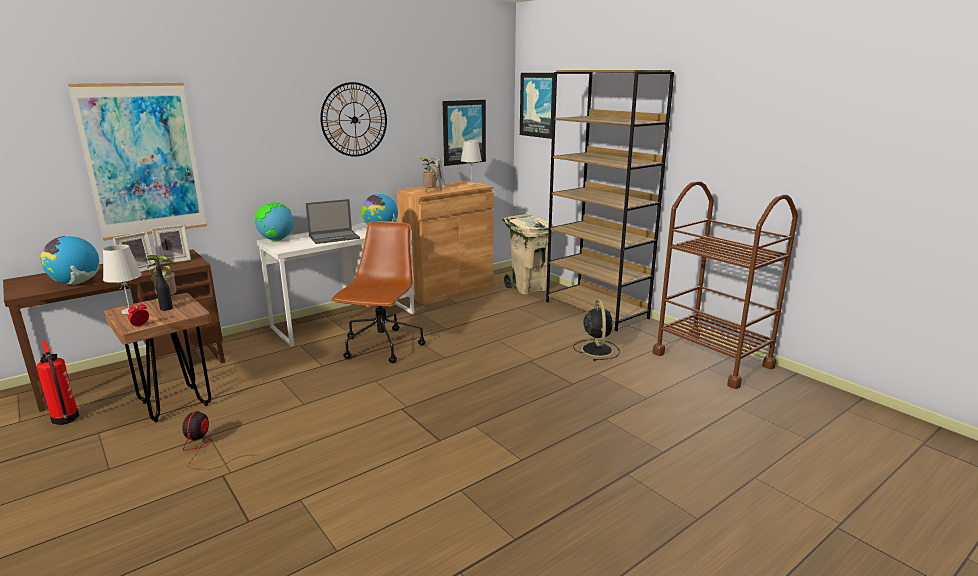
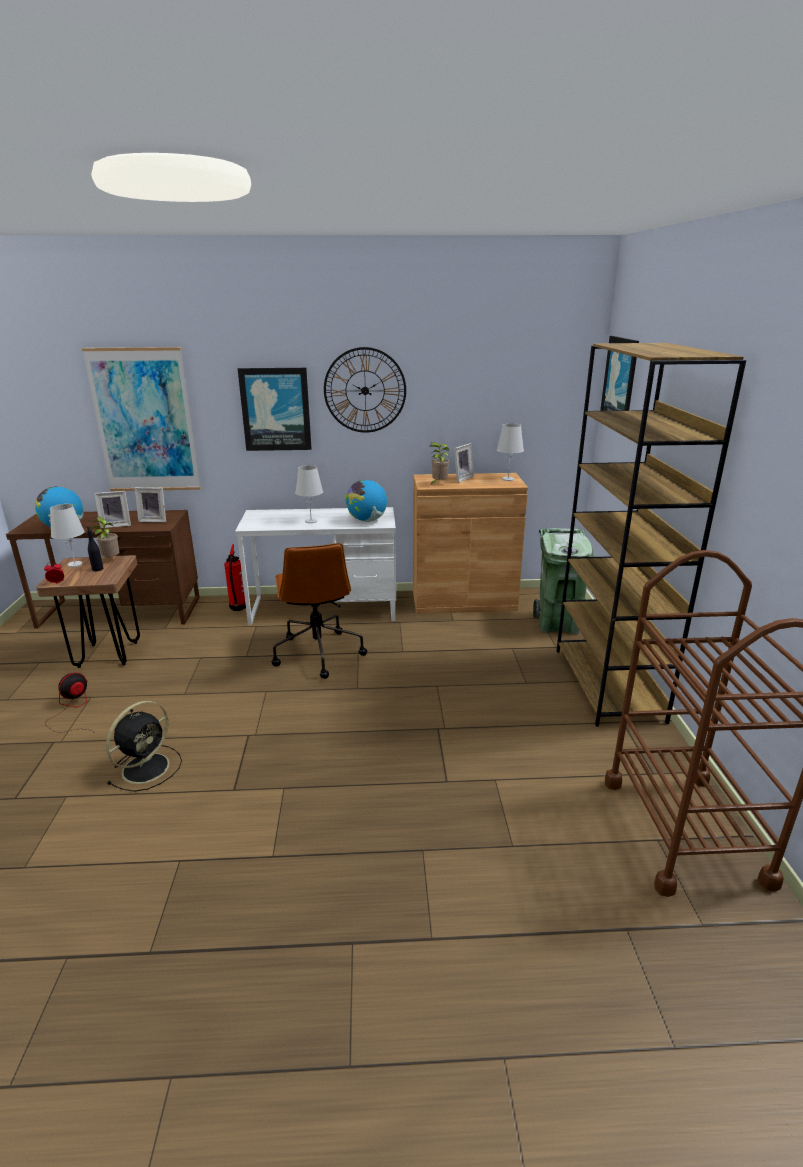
camera: 35 degrees right, 5 degrees up
(65, 420) = (37, 642): fire extinguisher -> fire extinguisher (238, 607)
(276, 240) = (260, 513): globe -> none
(334, 237) = (311, 521): laptop -> white table lamp
(382, 347) = (318, 653): brown office chair -> brown office chair turned 120 degrees clockwise
(463, 132) = (515, 412): picture -> picture (275, 409)
(528, 288) = (558, 624): beige trash can -> green trash can
(596, 349) = (536, 743): black fan -> black fan (147, 767)

